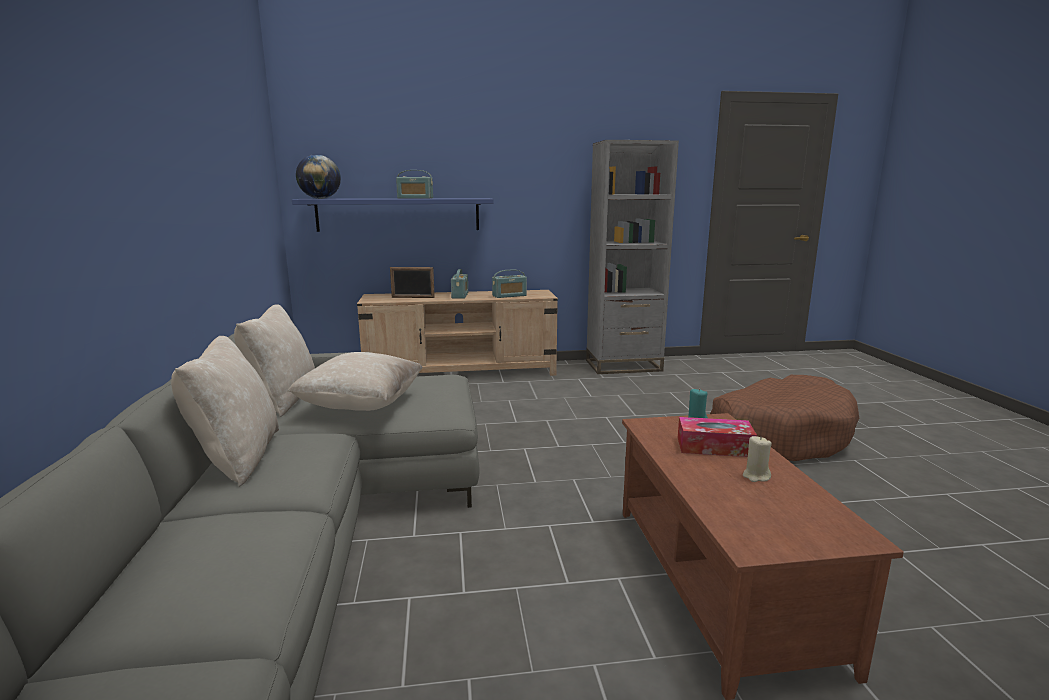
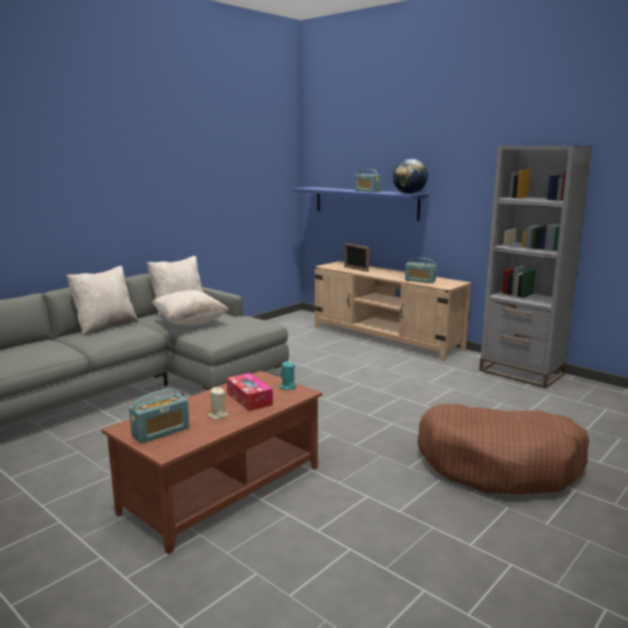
camera: 50 degrees right, 0 degrees up
(320, 198) = (311, 188): globe -> globe (409, 194)
(460, 295) = (389, 273): radio -> radio (161, 432)

